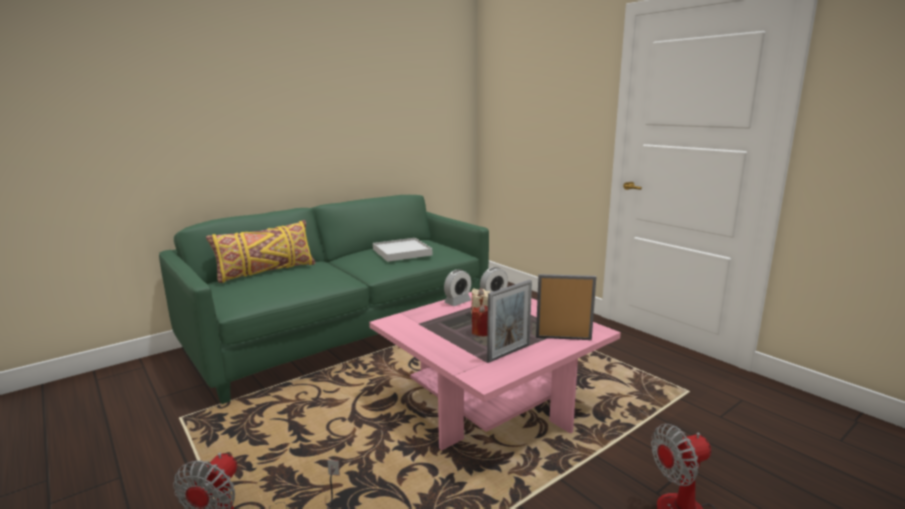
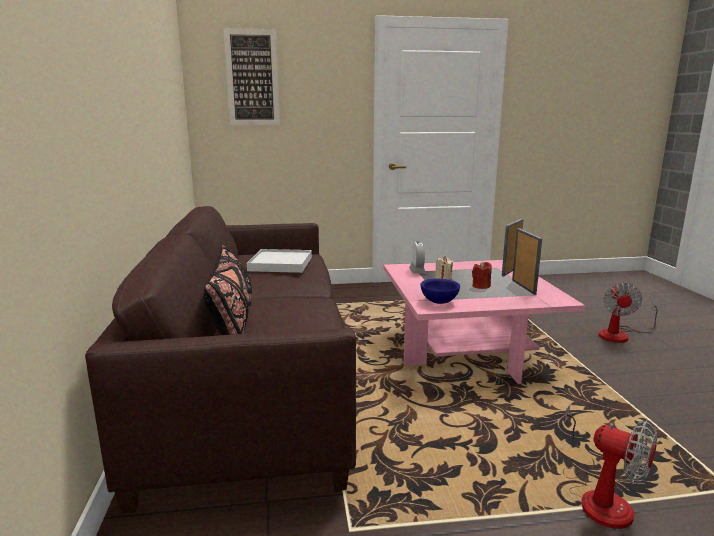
camera: 60 degrees left, 0 degrees up
(266, 272) = (232, 323): yellow pillow -> black pillow
(343, 333) = (252, 381): green sofa -> brown sofa
(409, 323) = (438, 302): none -> blue bowl
(457, 302) = (409, 281): alarm clock -> none
(517, 83) = (252, 78): none -> picture

